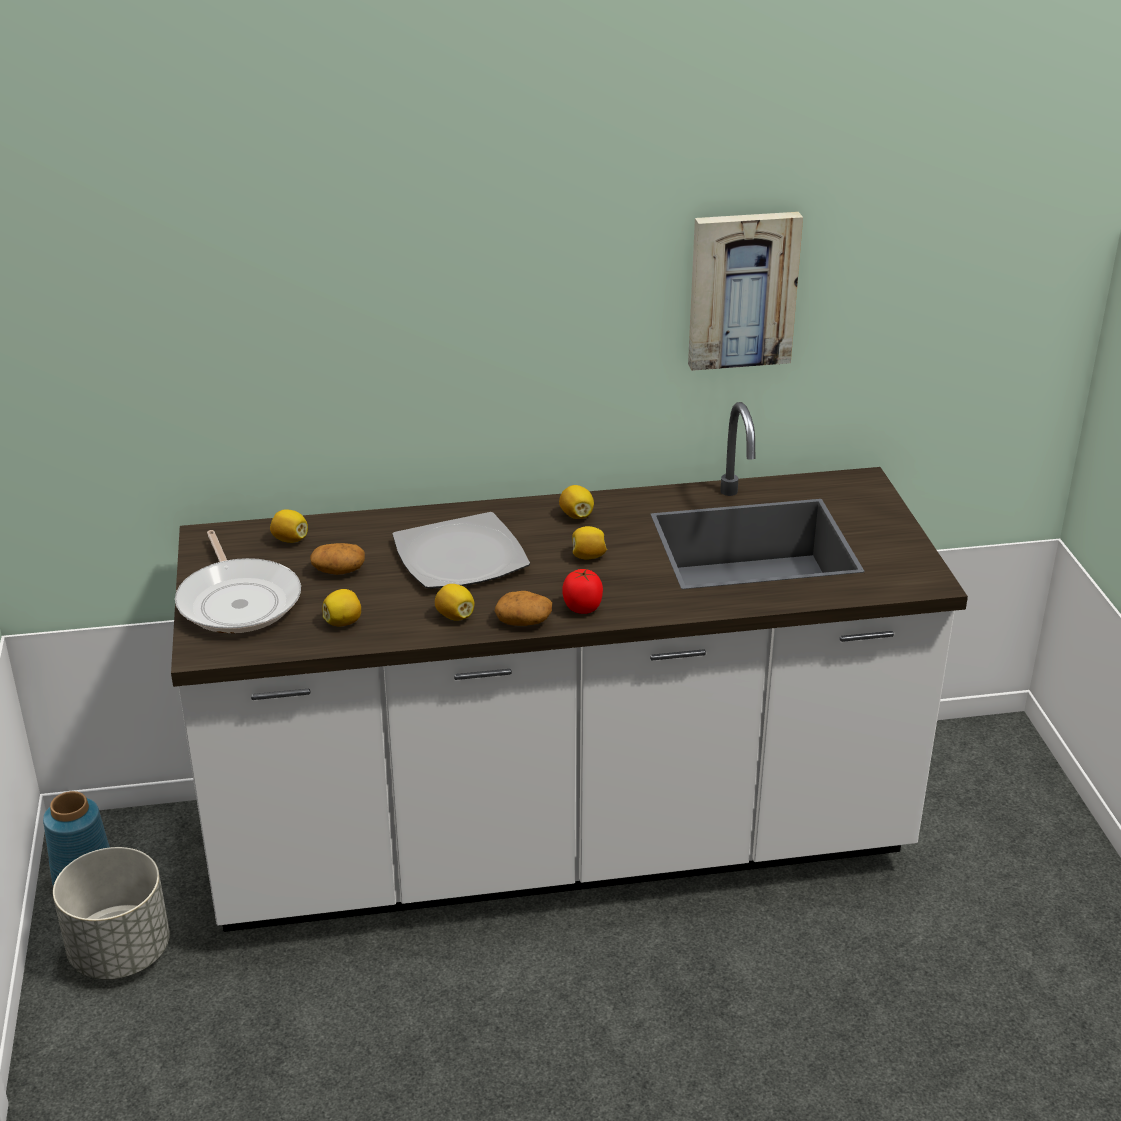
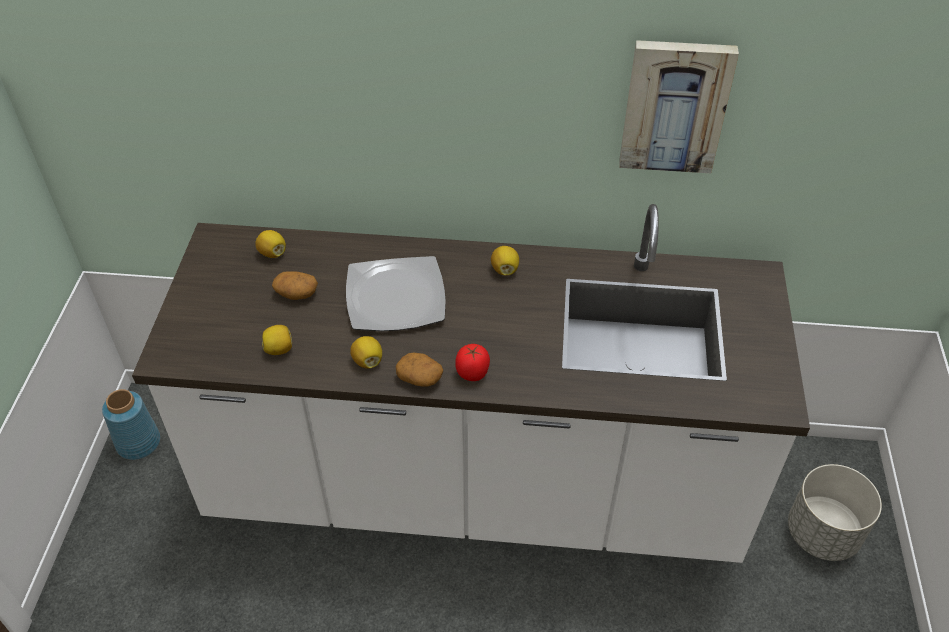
camera: 15 degrees right, 15 degrees up
(120, 952) = (142, 510): grey planter -> grey planter (822, 533)
(238, 600) = (210, 310): frying pan -> none
(588, 556) = (497, 316): lemon -> none

